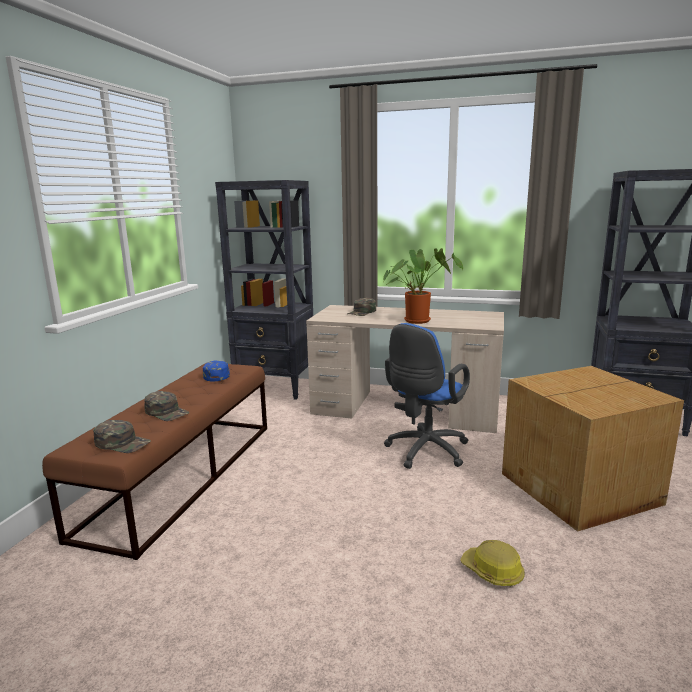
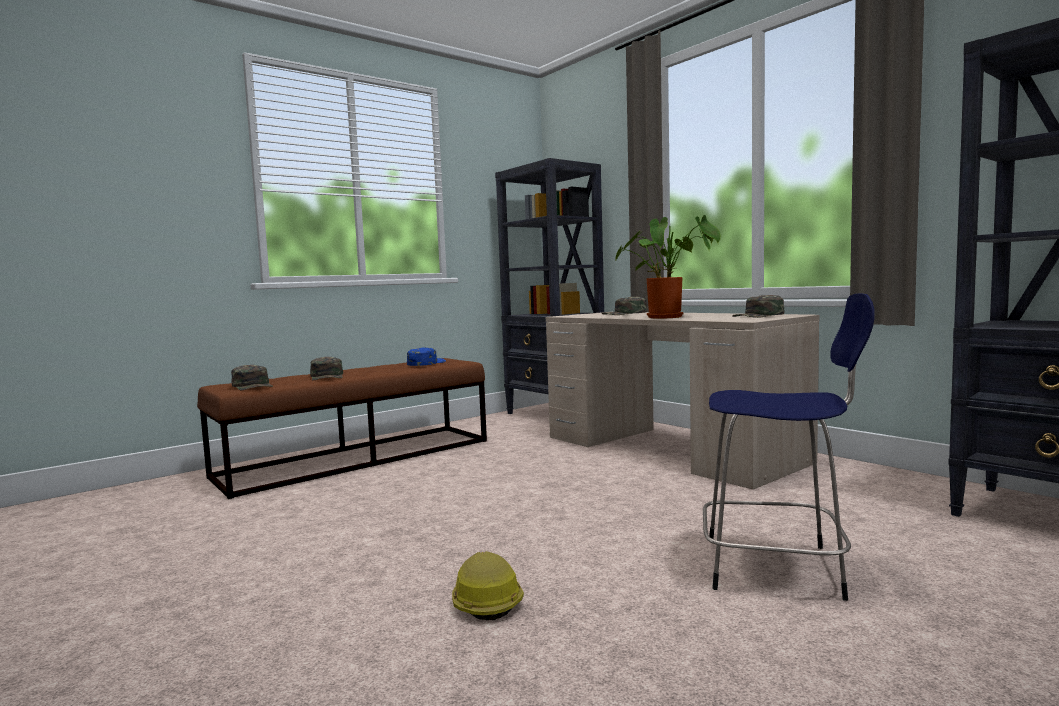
camera: 35 degrees right, 10 degrees down
(424, 452) = (616, 487): blue office chair -> none
(476, 316) = (759, 316): none -> green cap
(582, 489) = (777, 568): cardboard box -> blue stool

